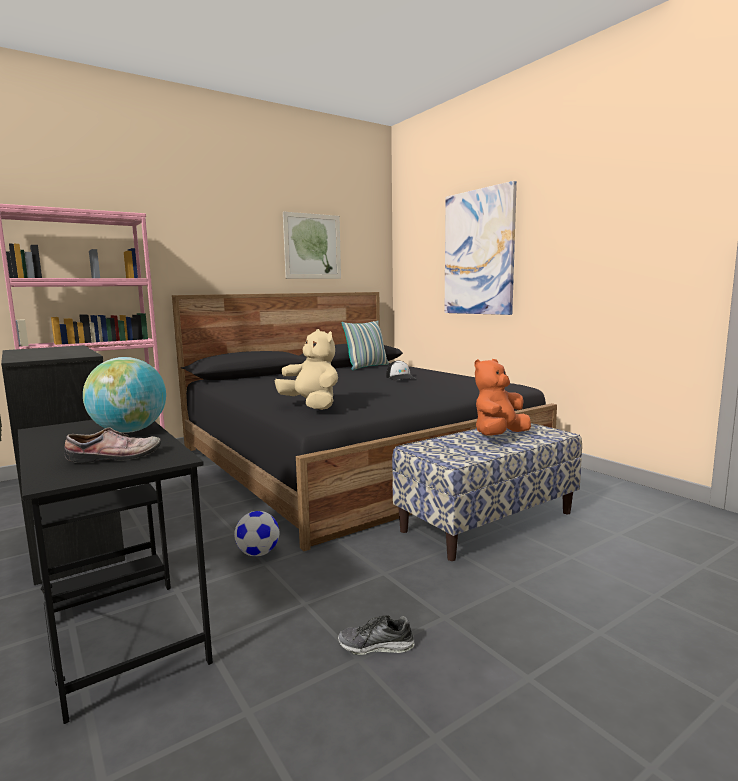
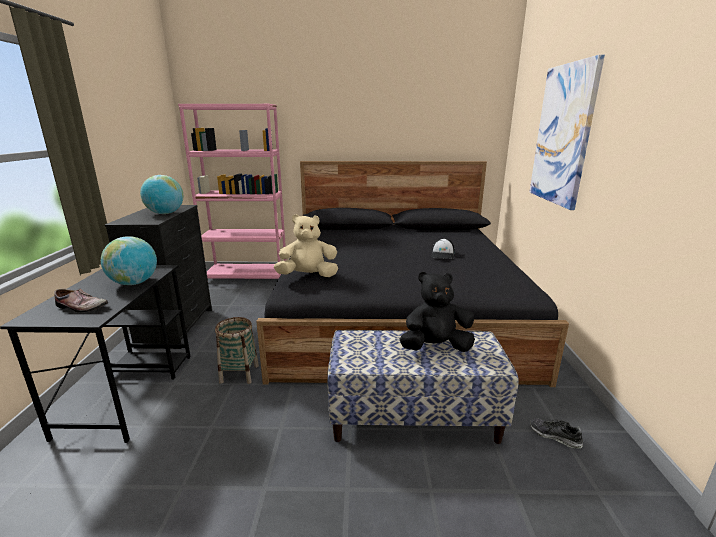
camera: 35 degrees right, 10 degrees up
(68, 351) = (165, 213): none -> globe
(258, 553) = (239, 374): football -> basket
(312, 246) = (423, 119): picture -> none
(312, 405) = (308, 276): beige plush toy -> beige plush toy turned 90 degrees counterclockwise
(366, 367) = (445, 233): pillow -> none
(376, 646) = (201, 484): shoe -> shoe (554, 436)
(499, 436) = (435, 347): orange plush toy -> black plush toy

